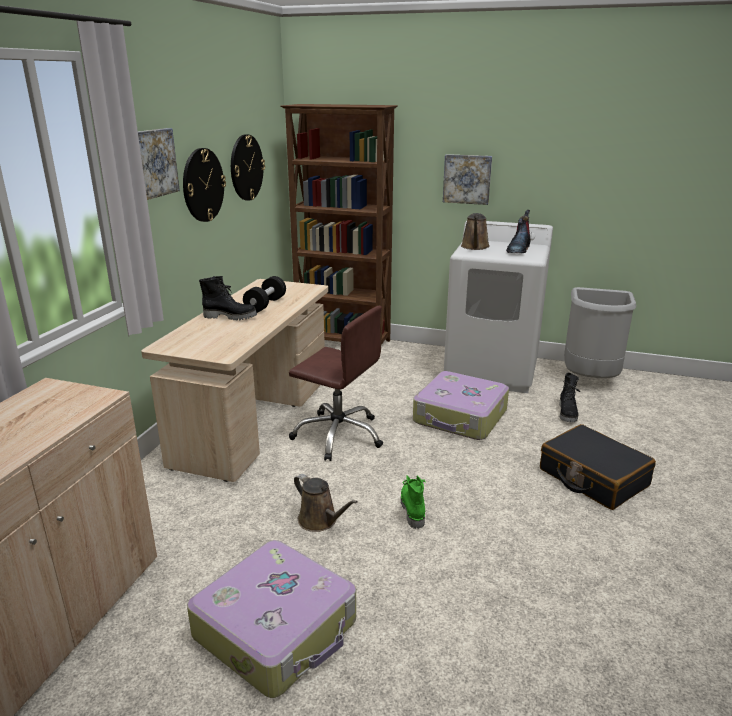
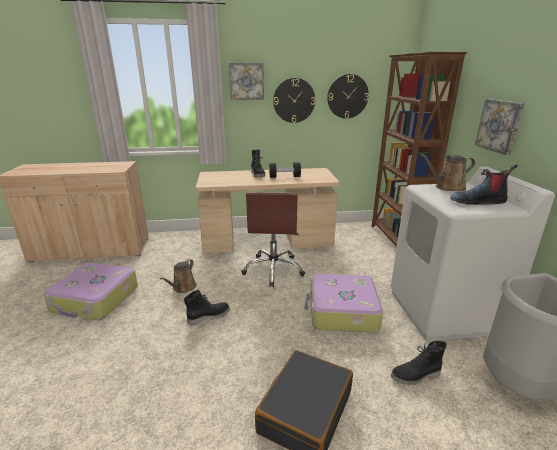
camera: 65 degrees right, 0 degrees up
(412, 508) = (208, 316): green boot -> black boot

